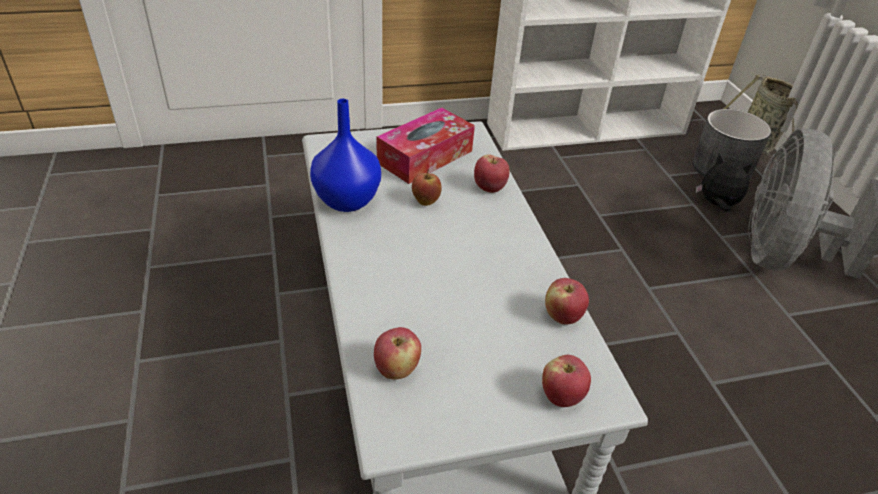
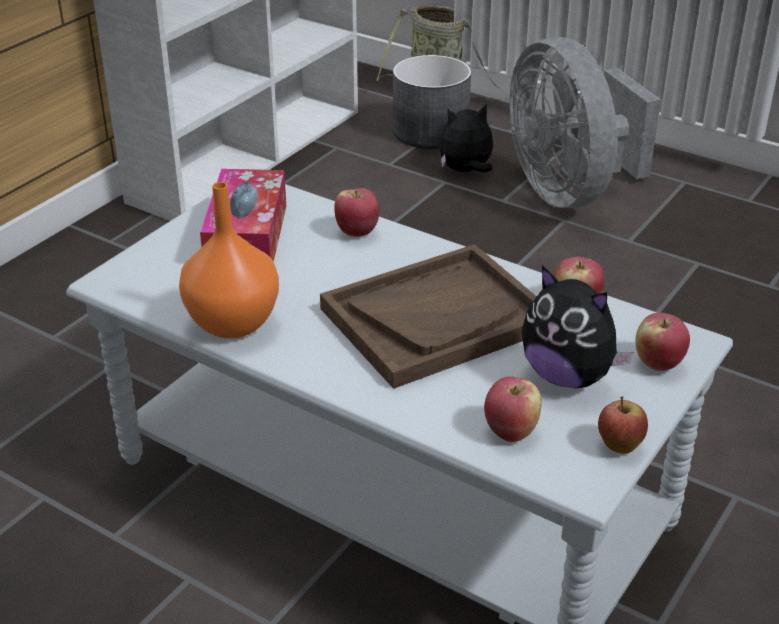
camera: 40 degrees left, 5 degrees down
(347, 200) = (232, 322): blue vase -> orange vase
(425, 202) = (315, 279): apple -> apple (619, 446)
(459, 268) = (437, 318): none -> brown tray
(485, 360) = (568, 376): none -> plush toy

